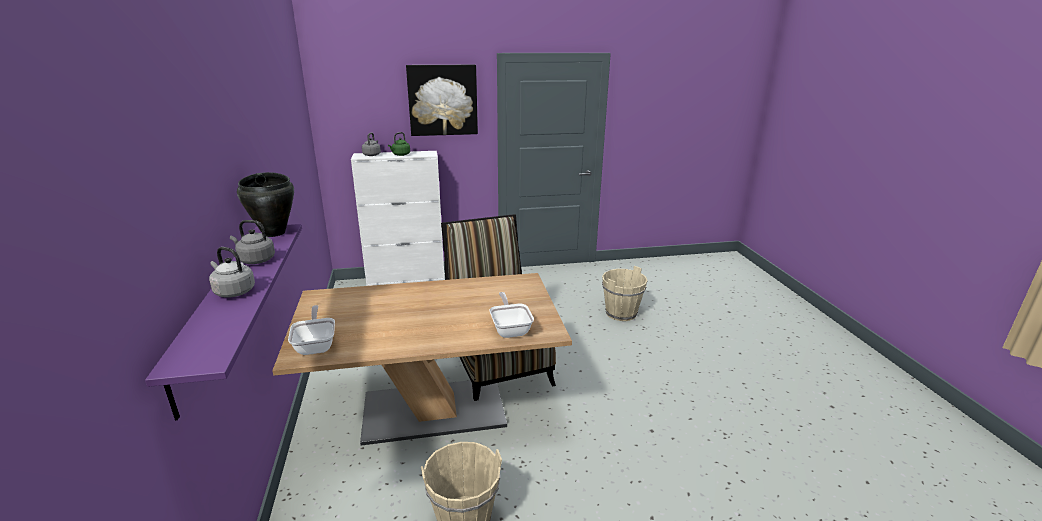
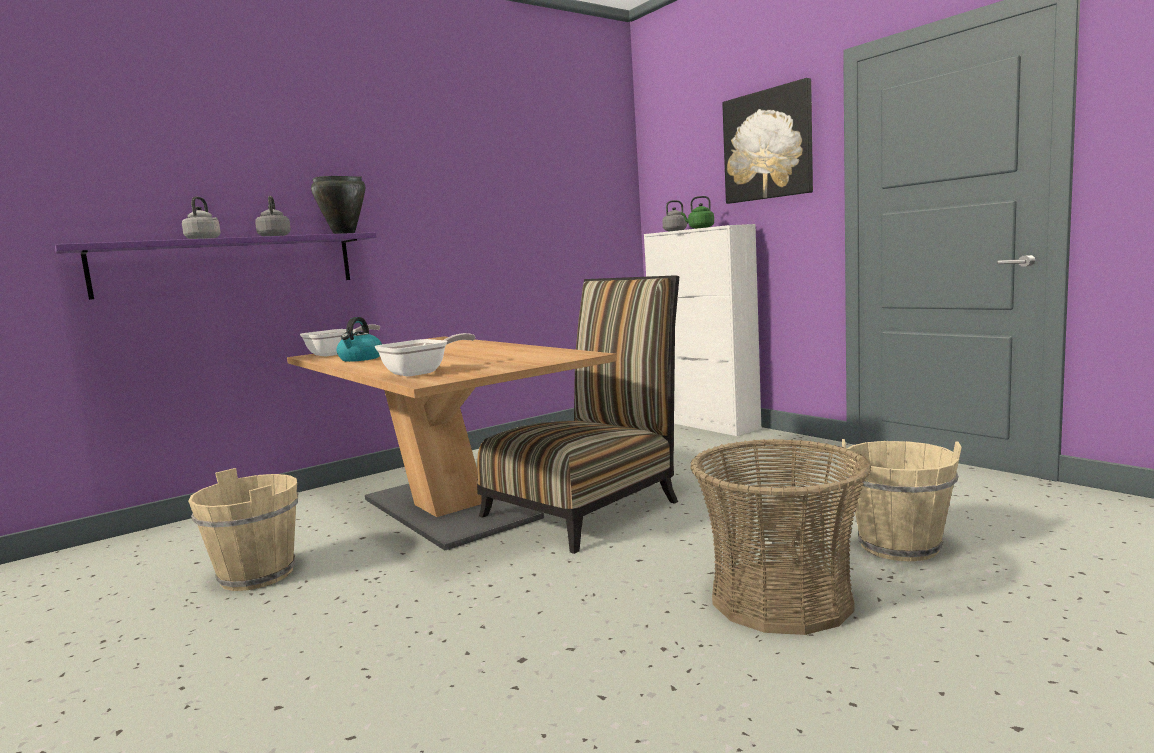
camera: 65 degrees right, 15 degrees down
(384, 339) = (360, 359): none -> kettle
(644, 354) = (781, 598): none -> basket

